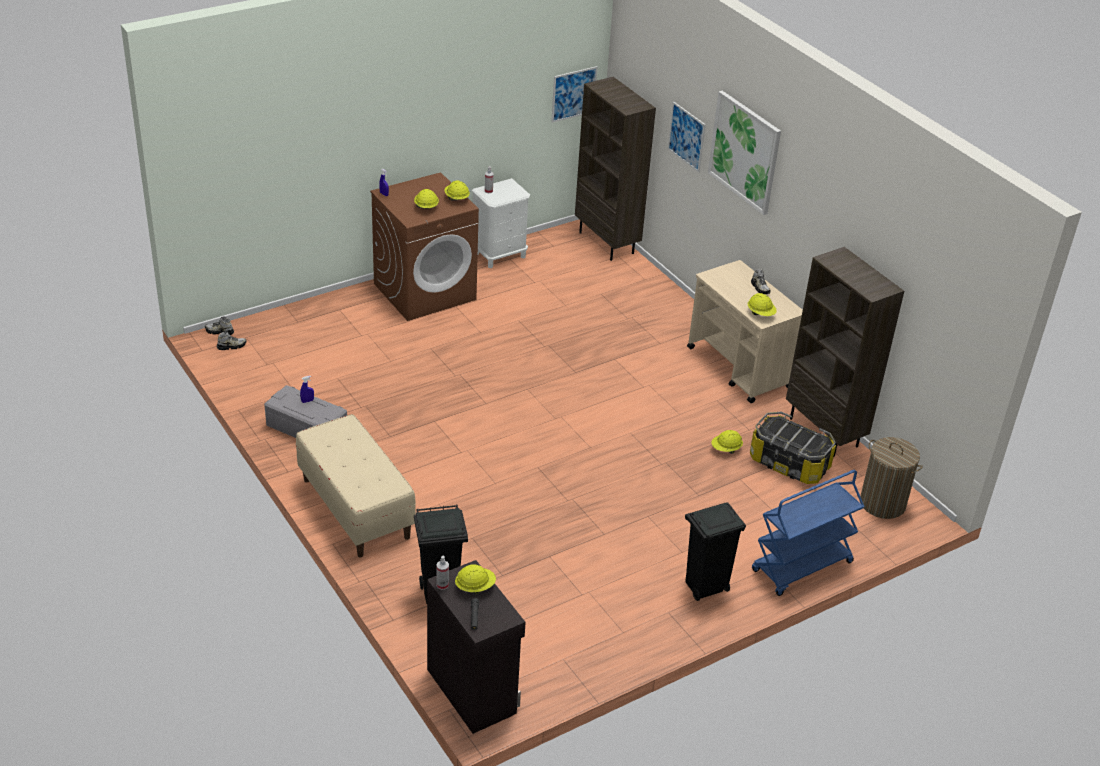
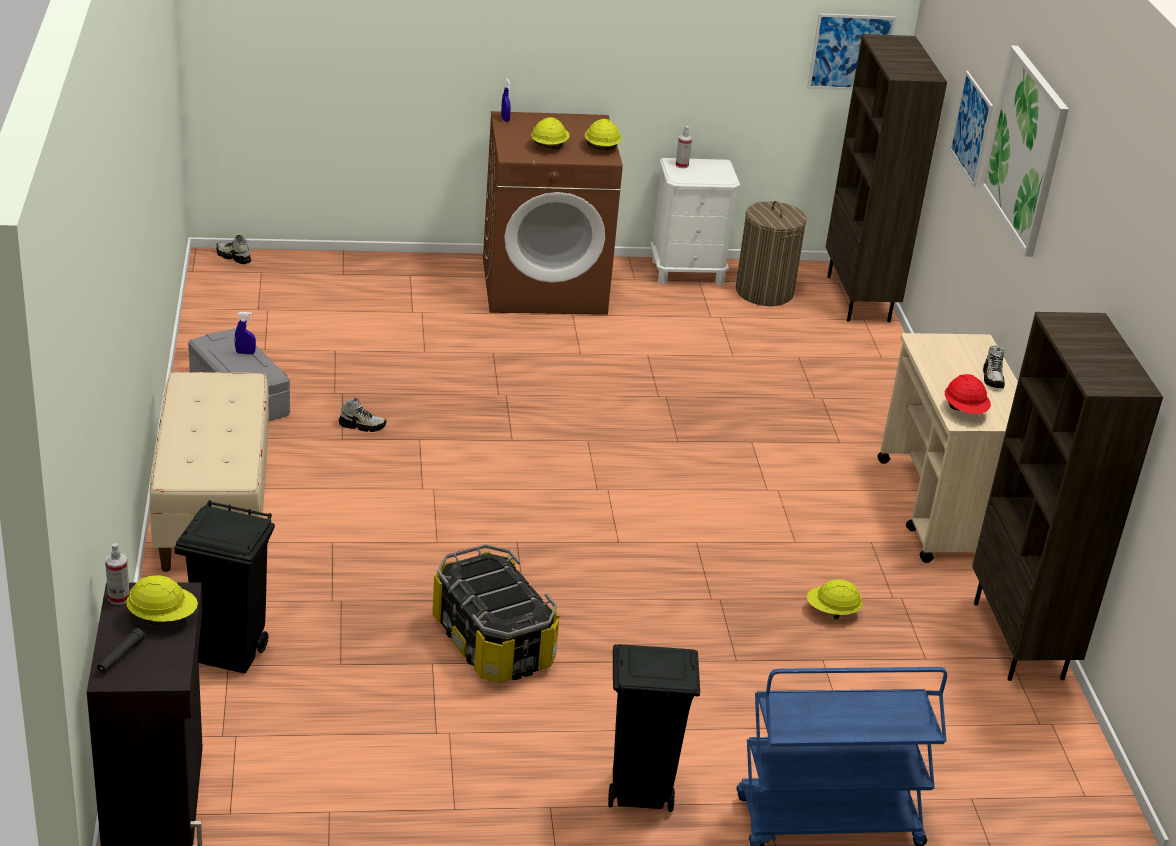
camera: 25 degrees right, 5 degrees down
(231, 346) = (233, 277): shoe -> shoe (362, 425)
(761, 314) = (965, 411): yellow hard hat -> red hard hat
(789, 464) = (923, 665): storage box -> storage box (492, 642)
(882, 503) = (1047, 777): laundry basket -> laundry basket (764, 292)

